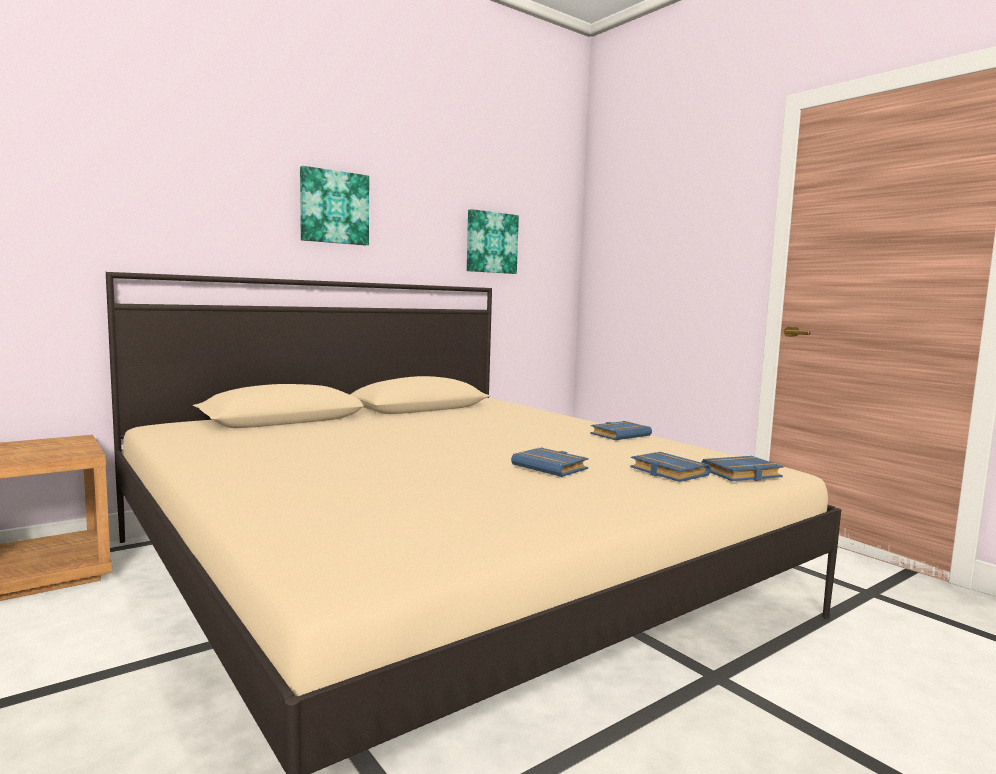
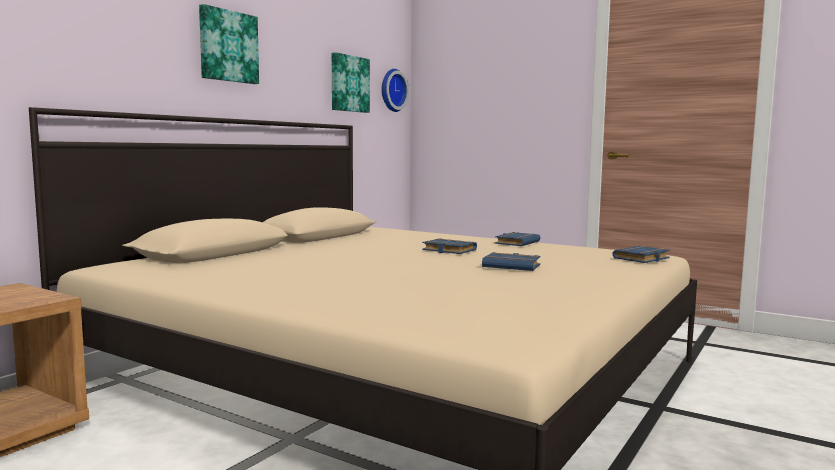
camera: 20 degrees left, 0 degrees up
(551, 249) = (391, 90): none -> wall clock
(666, 472) = (594, 262): blue book -> blue book (447, 250)

